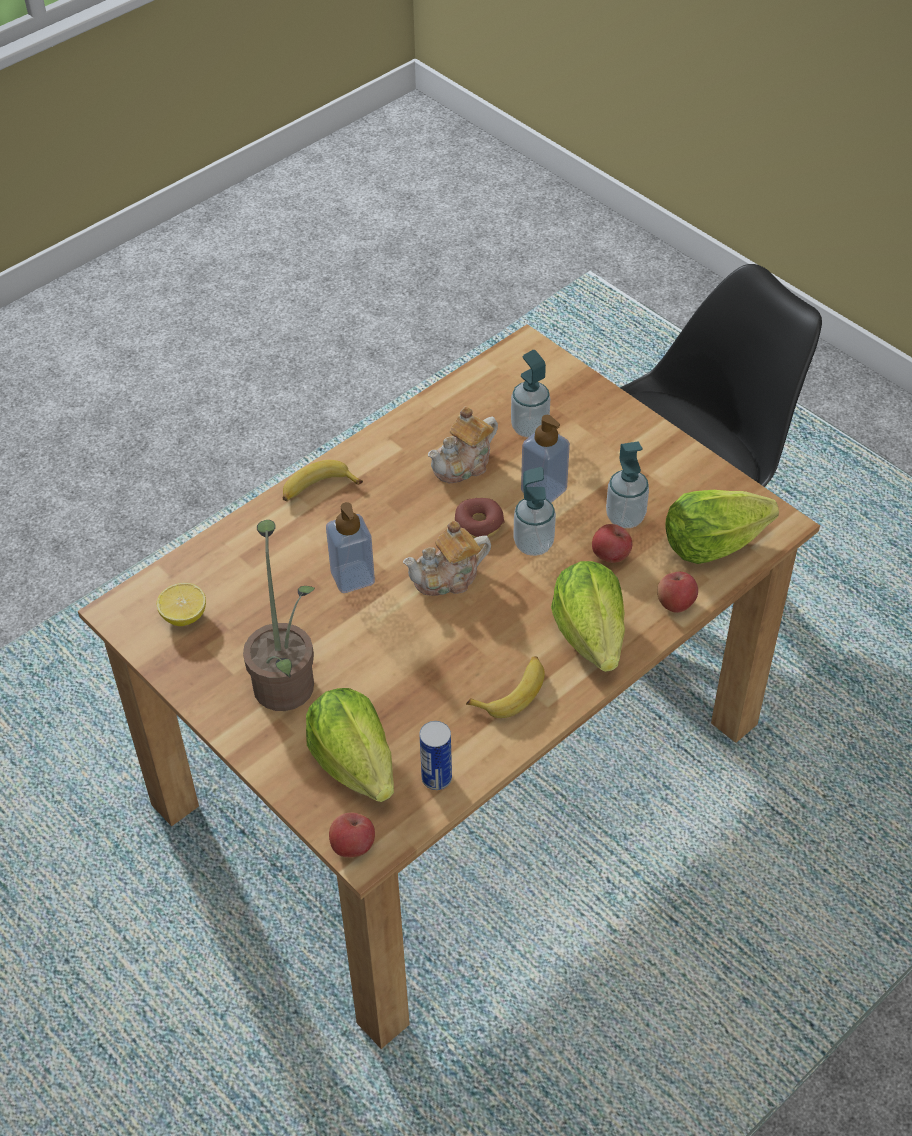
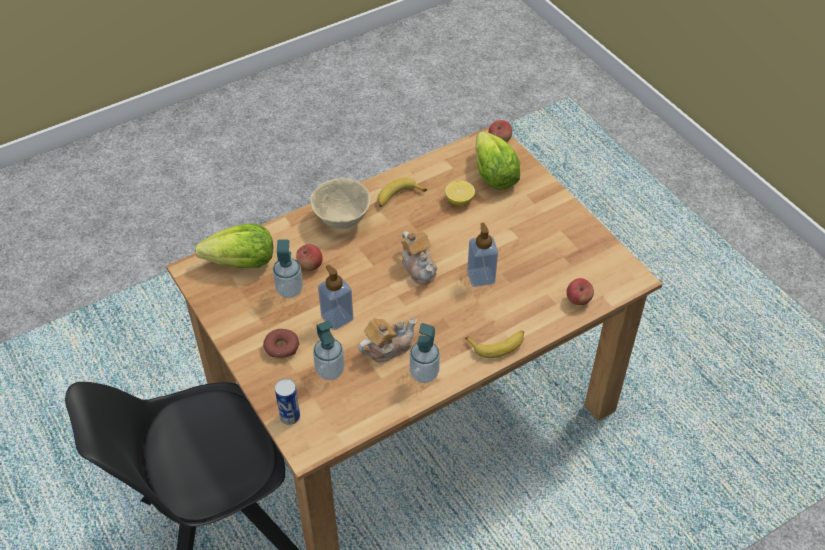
camera: 170 degrees left, 0 degrees up
(184, 616) = (592, 269): lemon -> lemon (459, 200)
(285, 678) = (529, 223): potted plant -> none
(436, 778) = (450, 162): can -> can (290, 417)
(448, 578) = (419, 267): teapot -> teapot turned 75 degrees clockwise
(479, 523) = (389, 300): donut -> donut (281, 347)
(533, 544) = (357, 281): soap dispenser -> soap dispenser (424, 373)
(590, 634) = (341, 220): lettuce -> beige bowl
(675, 604) = (283, 230): apple -> apple (578, 300)

